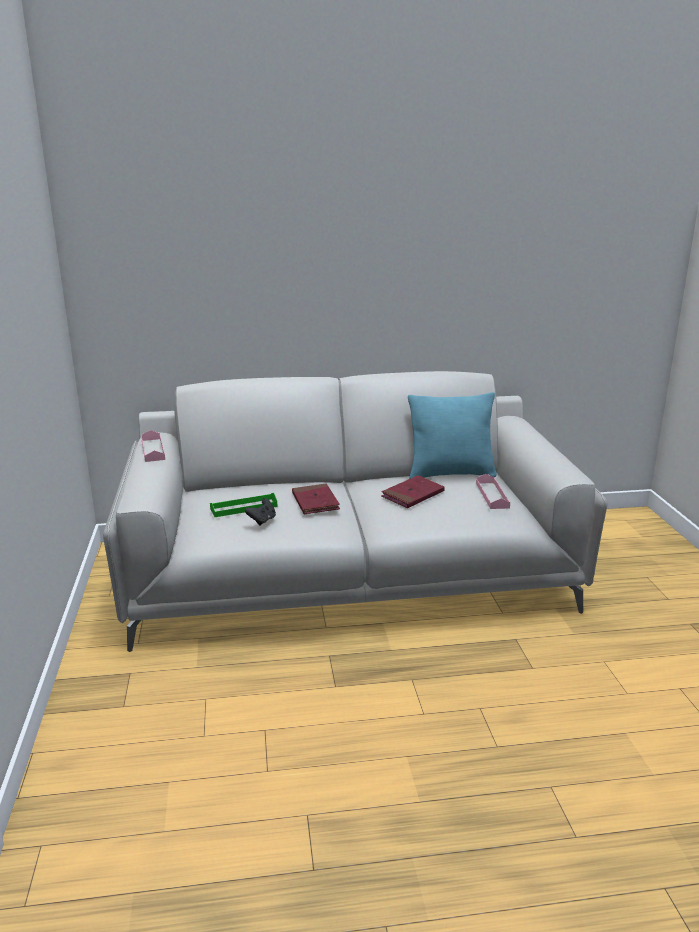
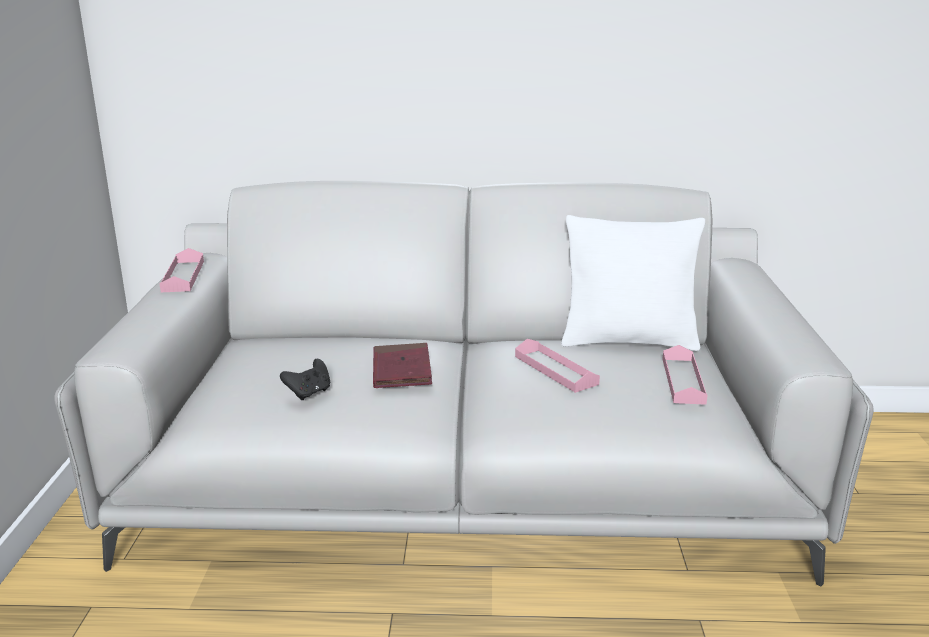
camera: 10 degrees right, 0 degrees up
(244, 508) = (292, 371): green tray -> none
(413, 495) = (555, 370): red book -> pink tray
(450, 474) = (628, 341): turquoise pillow -> white pillow

